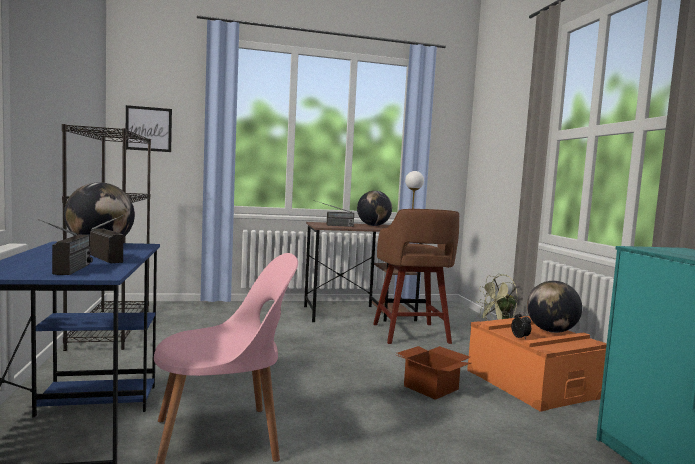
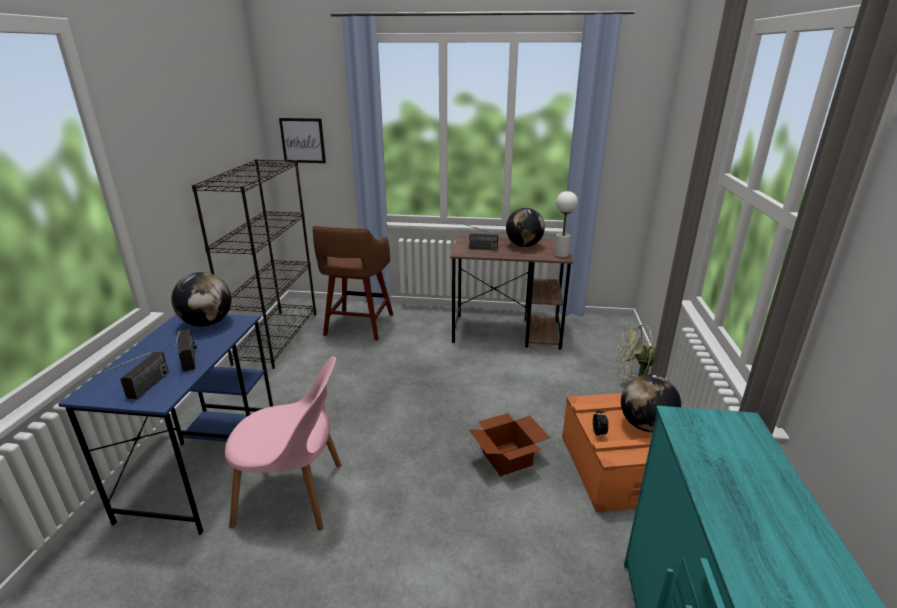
camera: 20 degrees right, 20 degrees up
(411, 334) = (540, 372): brown stool -> brown stool (358, 326)

